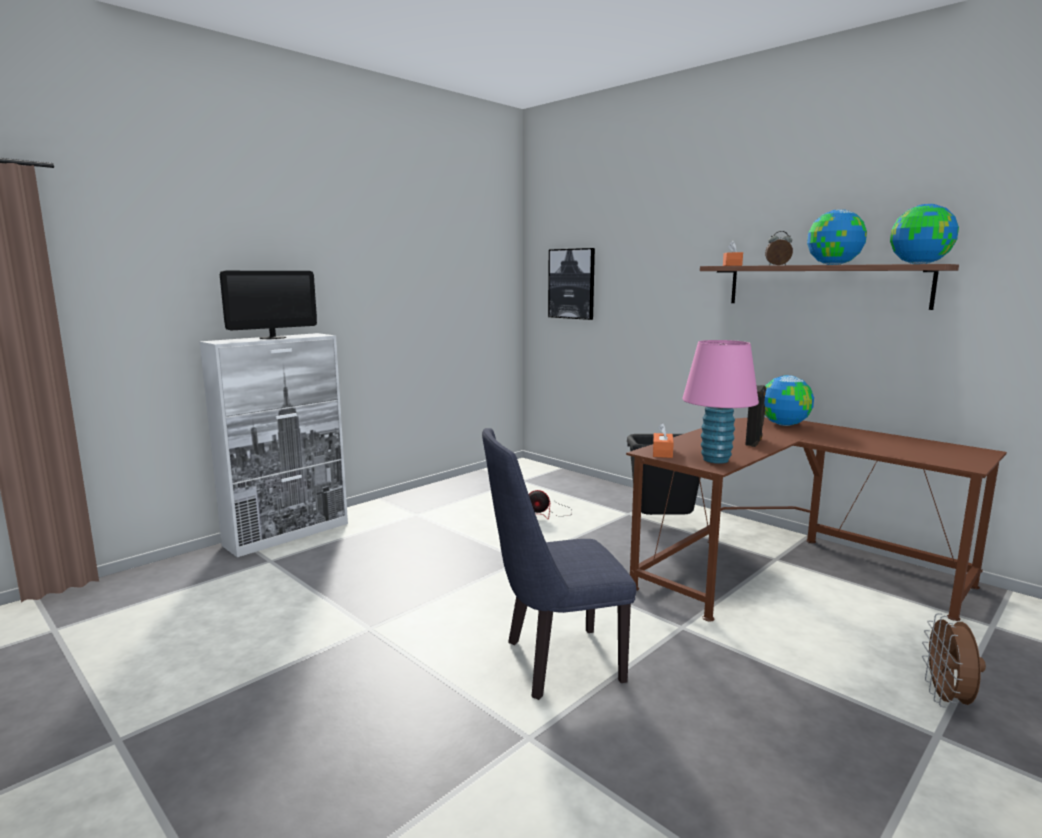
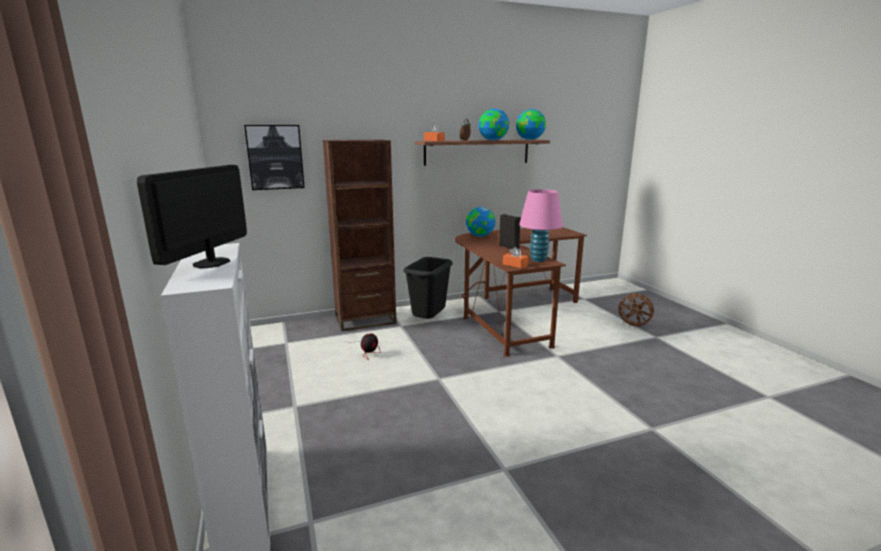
camera: 65 degrees left, 5 degrees up
(273, 338) = (211, 263): monitor -> monitor turned 150 degrees counterclockwise
(553, 663) = (580, 402): blue chair -> none
(616, 495) = (365, 320): none -> brown bookcase

